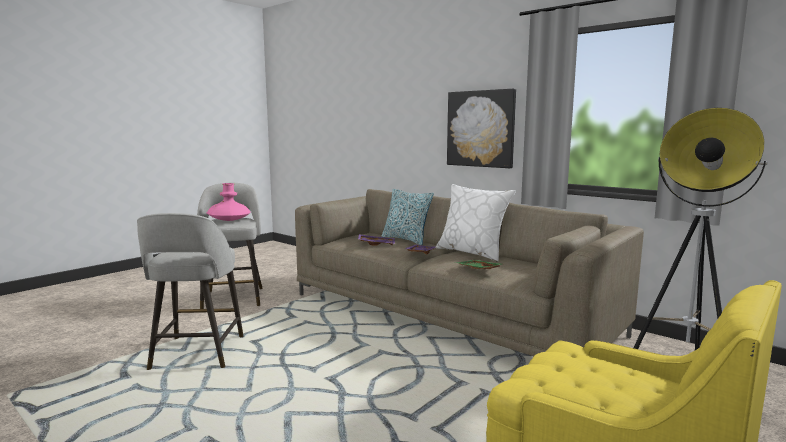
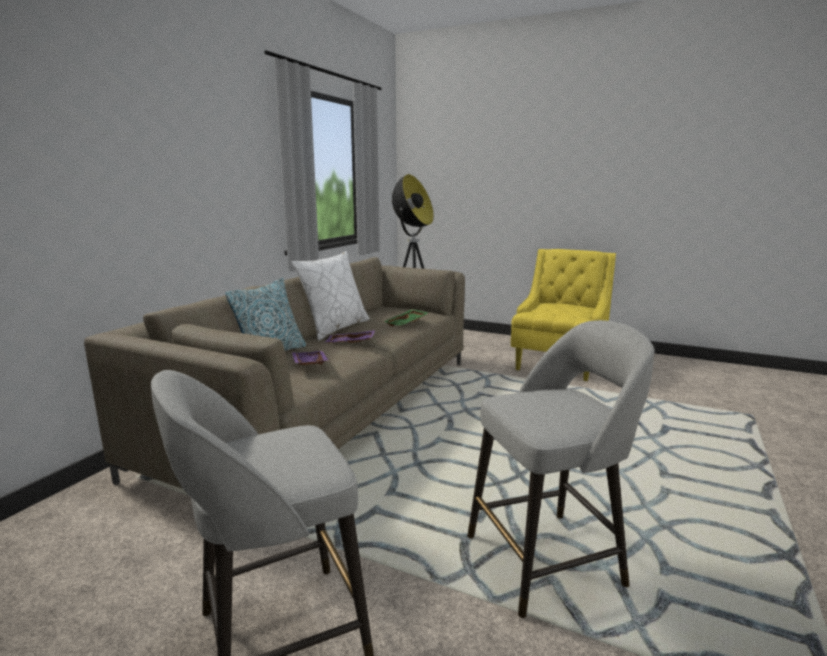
camera: 105 degrees left, 5 degrees up
(229, 220) = (264, 455): pink vase -> none
(480, 129) = (222, 190): picture -> none

